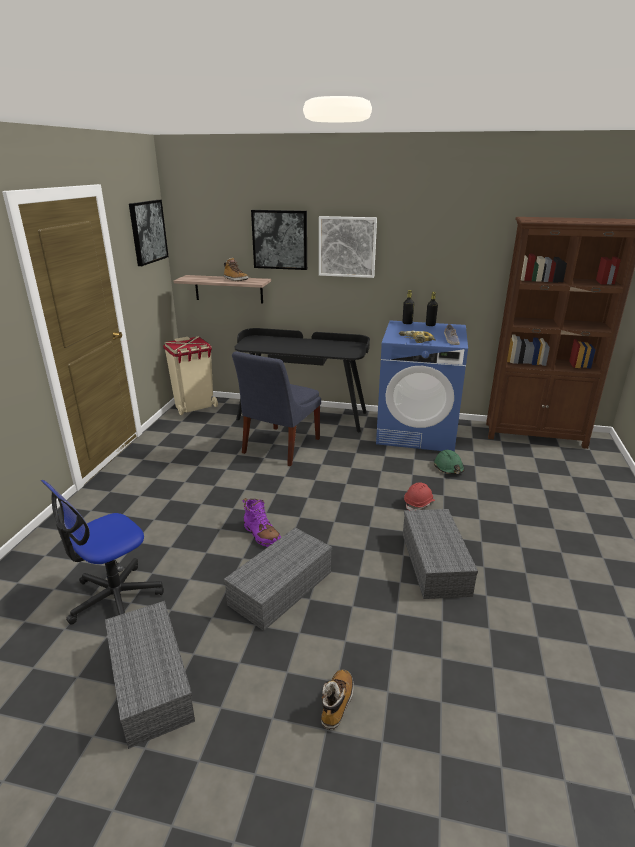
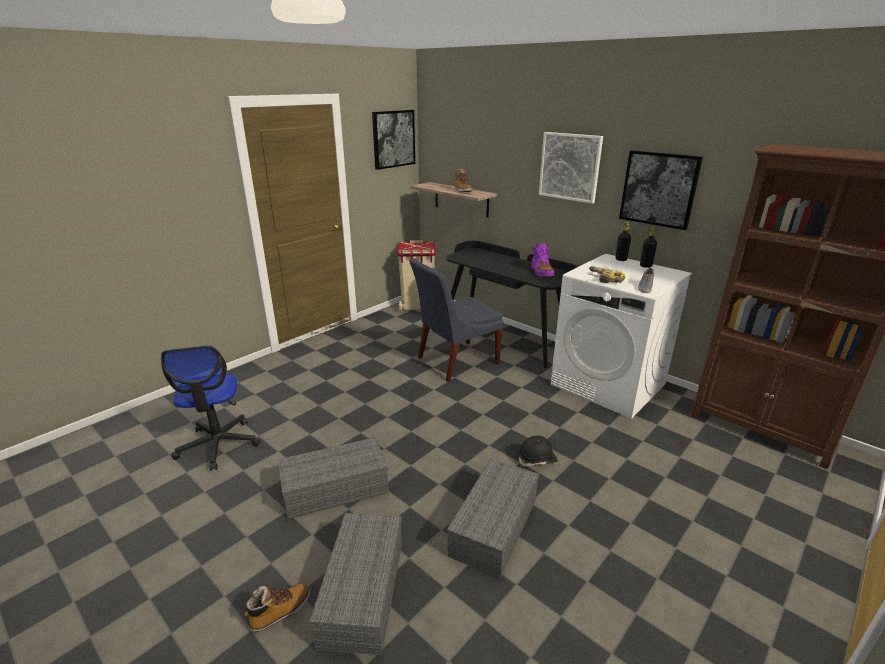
camera: 30 degrees right, 0 degrees up
(115, 598) = (218, 445): office chair -> office chair turned 90 degrees counterclockwise
(149, 681) = (179, 519): grey storage box -> grey storage box (362, 589)
(261, 534) = (365, 435): purple boot -> purple boot (541, 272)
(280, 239) = (508, 154): picture -> picture (659, 189)
(417, 432) = (608, 384): blue washing machine -> white washing machine
(419, 503) = (537, 459): red hard hat -> black hard hat
(449, 468) = (608, 433): green hard hat -> none

